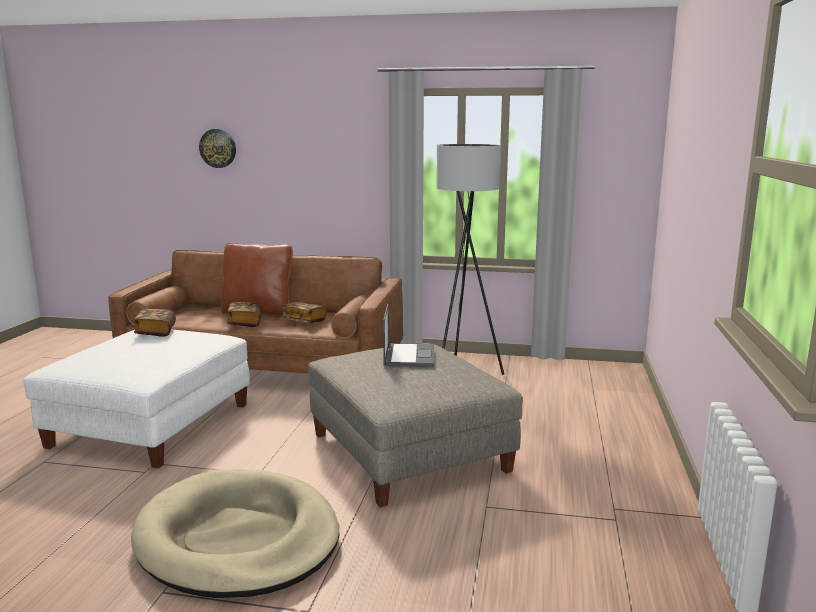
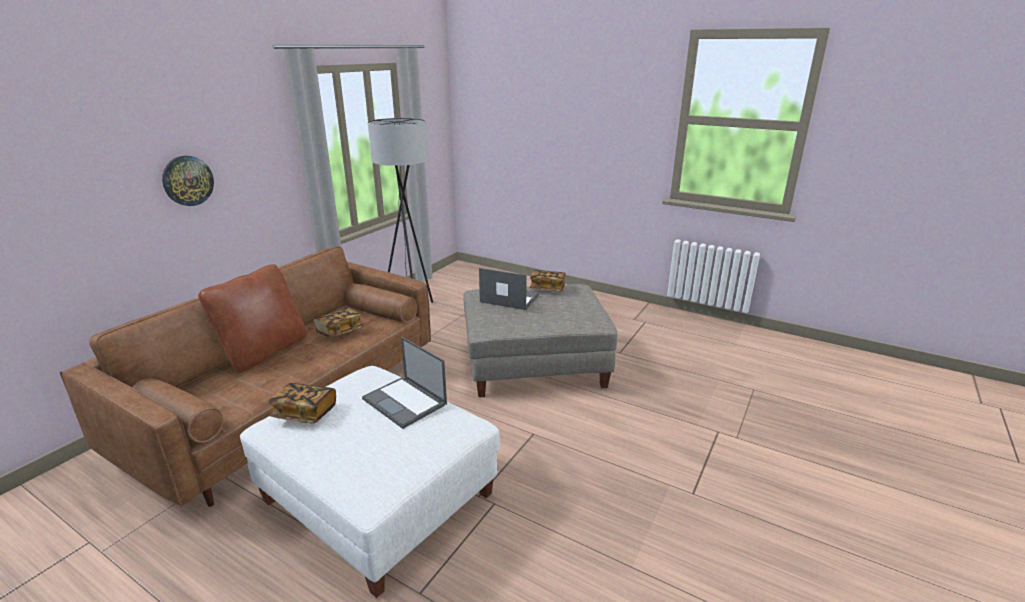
camera: 70 degrees left, 10 degrees up
(172, 352) = (405, 402): none -> laptop
(218, 148) = (57, 169): wall clock -> wall clock (187, 180)
(238, 539) = (631, 452): beige dog bed -> none
(245, 323) = (305, 362): book -> book (547, 288)

